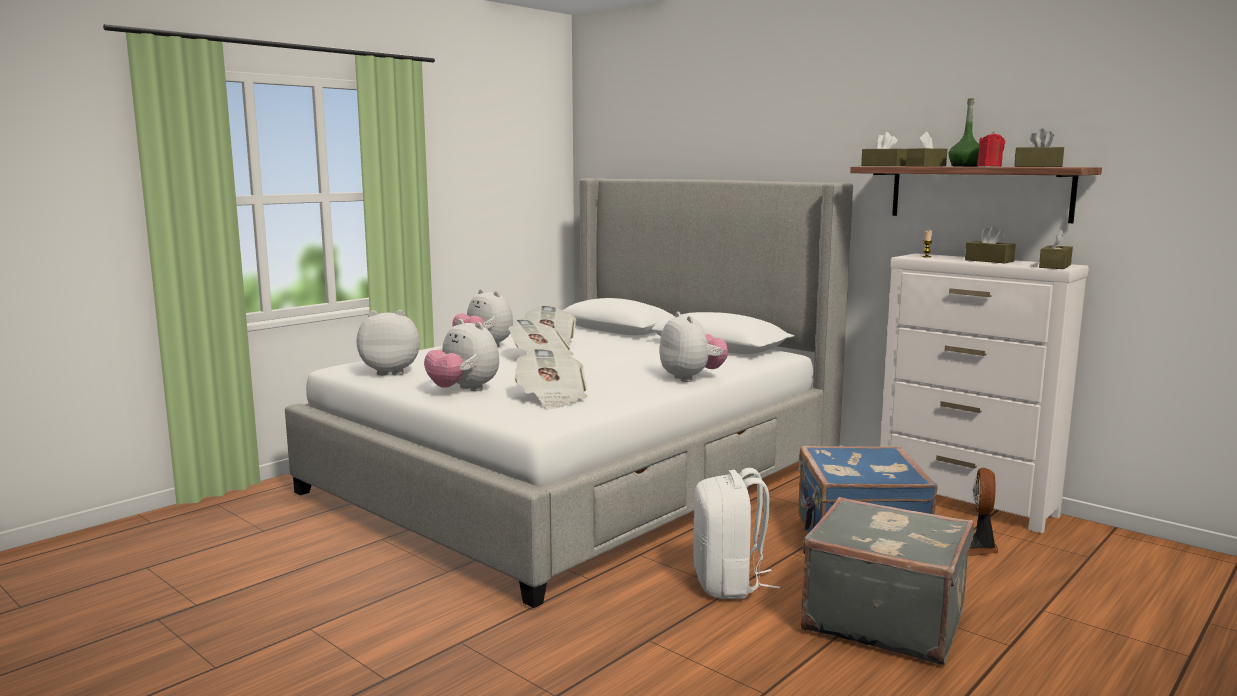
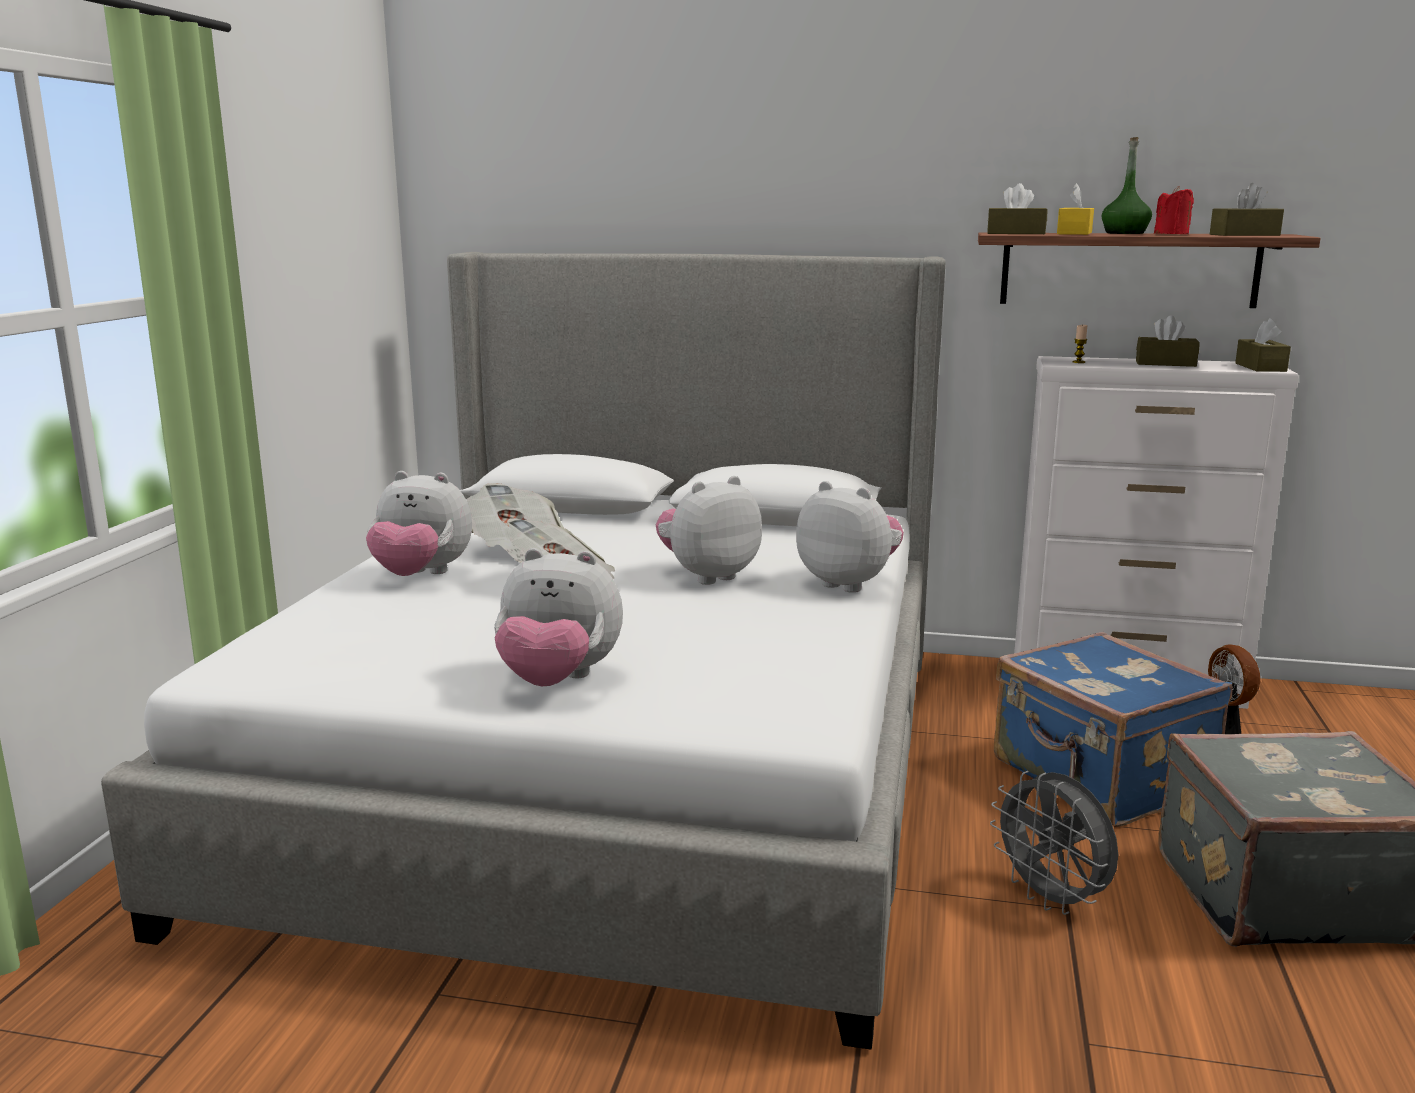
camera: 30 degrees left, 5 degrees up
(391, 372) = (348, 664): plush toy -> plush toy (708, 576)
(551, 398) = (731, 666): newspaper -> none
(729, 584) = (1052, 899): white backpack -> grey fan
(926, 166) = (1074, 233): brown tissue box -> yellow tissue box

